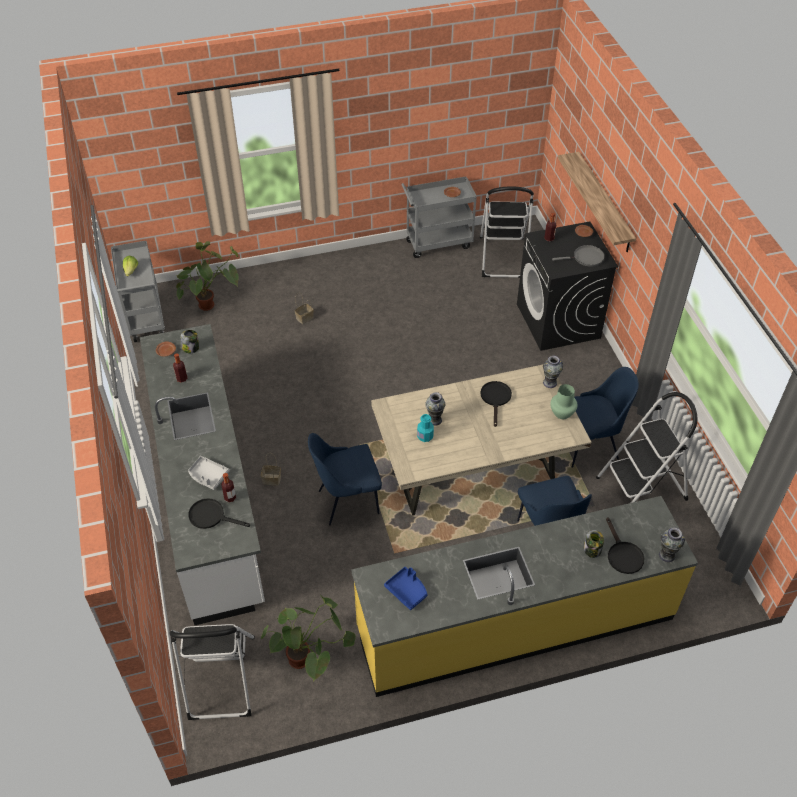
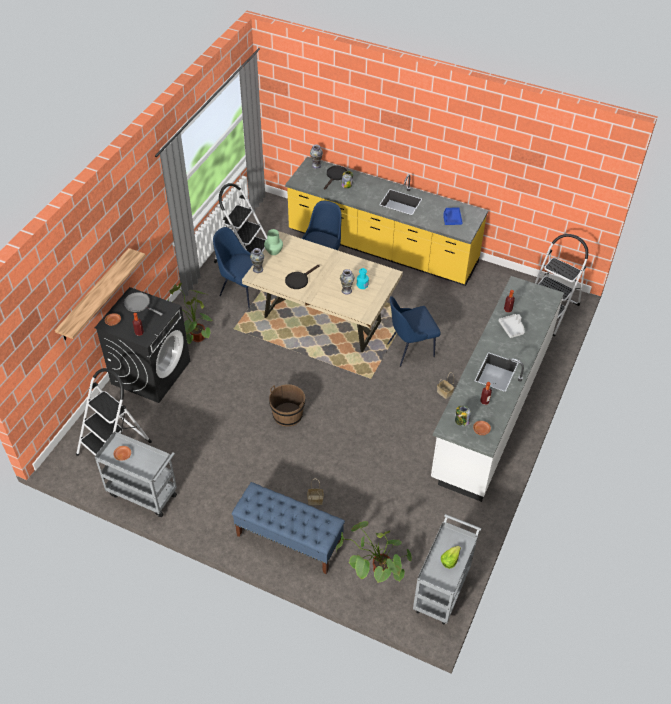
camera: 140 degrees left, 0 degrees up
(211, 516) = (525, 306): black frying pan -> none
(297, 283) = (288, 540): none -> blue bench
(309, 658) = (498, 293): potted plant -> potted plant (192, 335)
(348, 502) = (410, 350): blue chair -> blue chair turned 135 degrees clockwise
(399, 363) = (287, 415): none -> brown bucket

